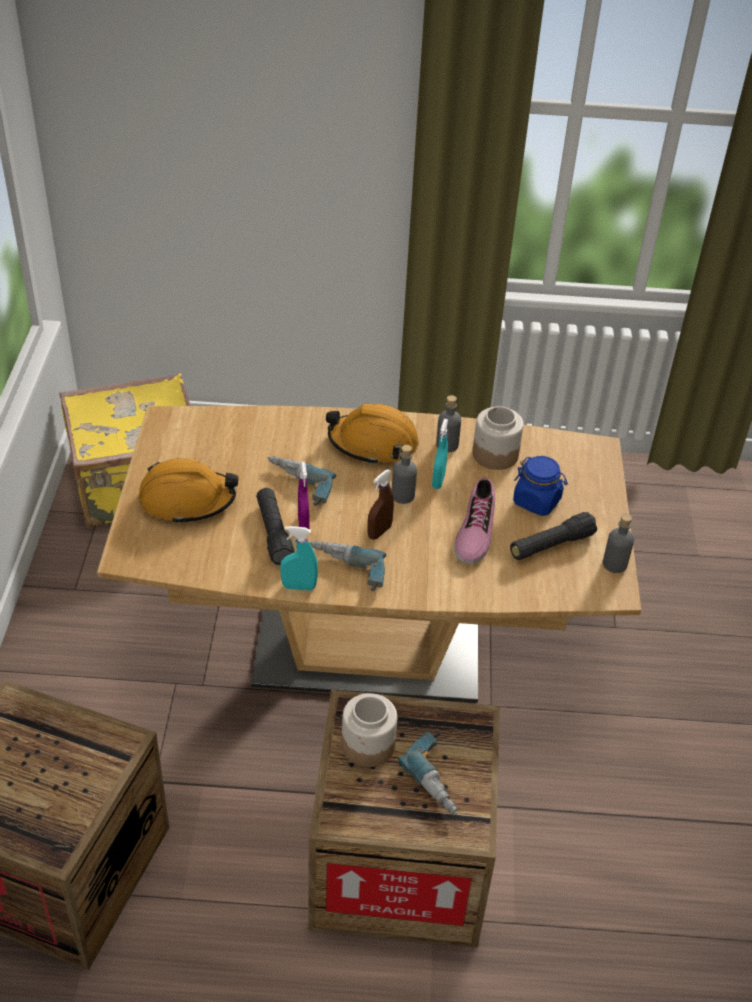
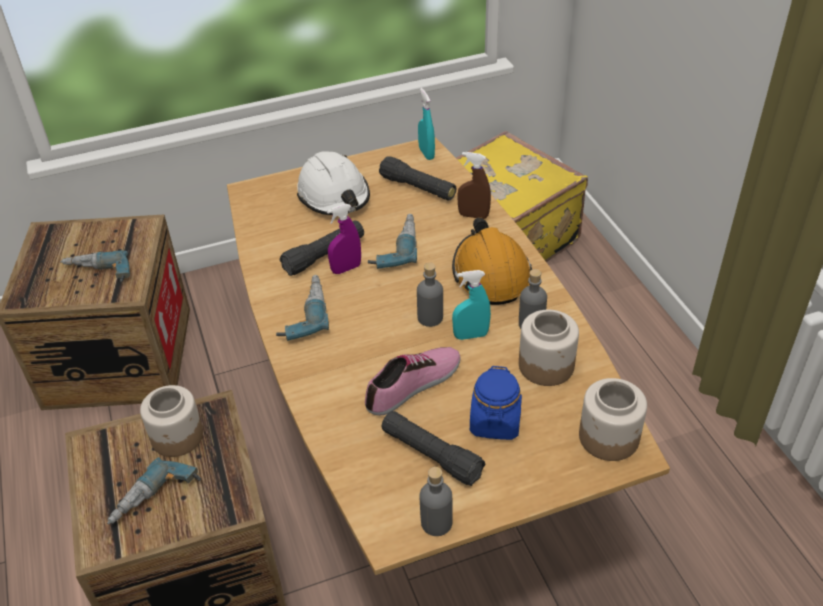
camera: 70 degrees right, 0 degrees up
(68, 765) = (97, 275): none -> power drill
(187, 500) = (334, 196): orange hard hat -> white hard hat
(222, 443) = (418, 188): none -> black flashlight
(299, 587) = (266, 292): turquoise spray bottle -> turquoise spray bottle (426, 153)
(379, 532) = (368, 318): brown spray bottle -> brown spray bottle (473, 215)
(474, 530) = (414, 385): shoe -> shoe turned 150 degrees clockwise
(580, 452) = (609, 437): none -> jar

